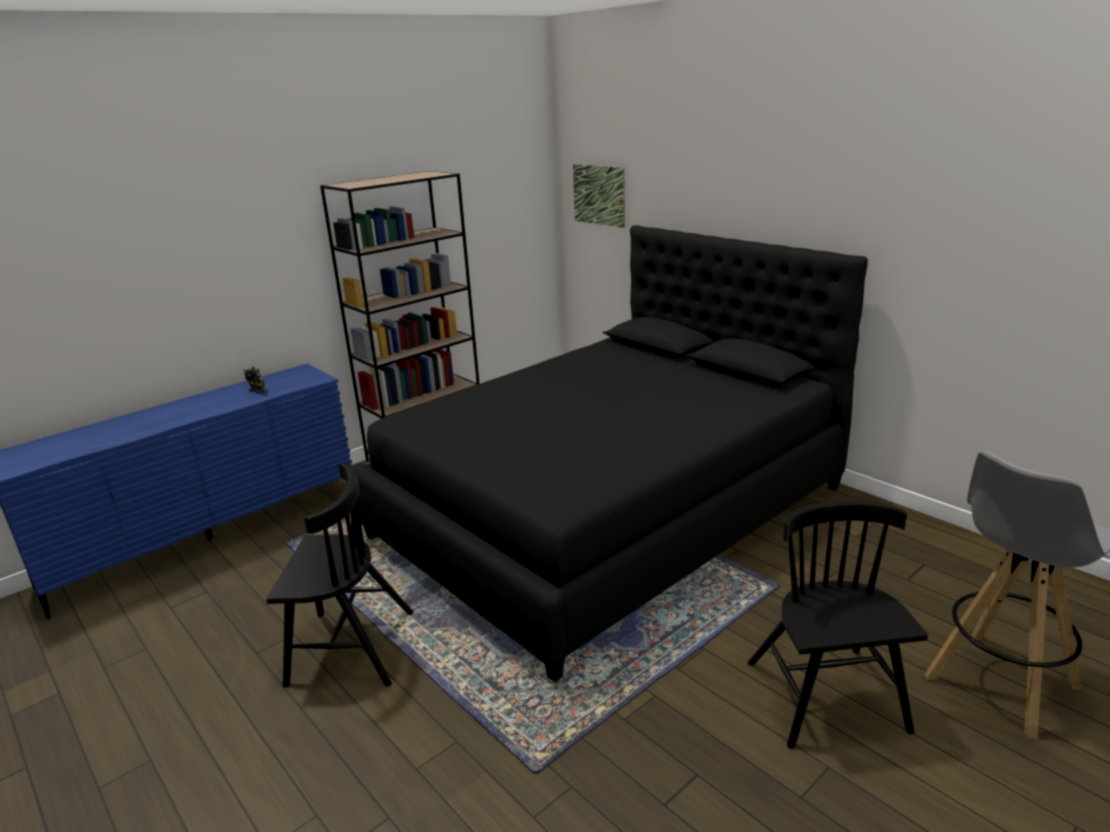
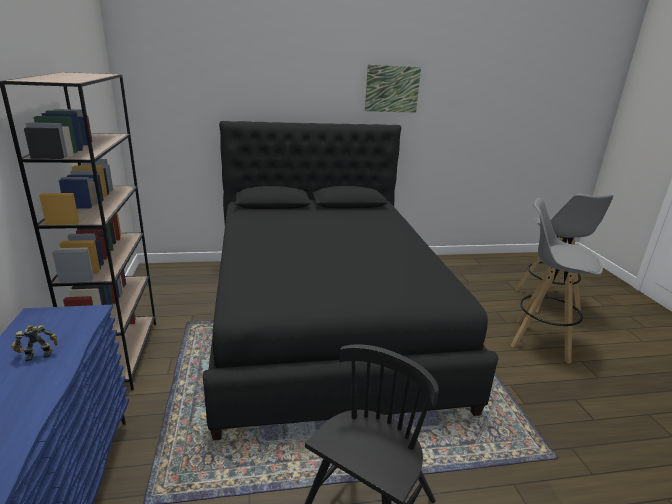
camera: 60 degrees left, 0 degrees up
(599, 195) = (170, 100): picture -> picture (392, 89)
(830, 702) = (540, 340): black chair -> grey stool

